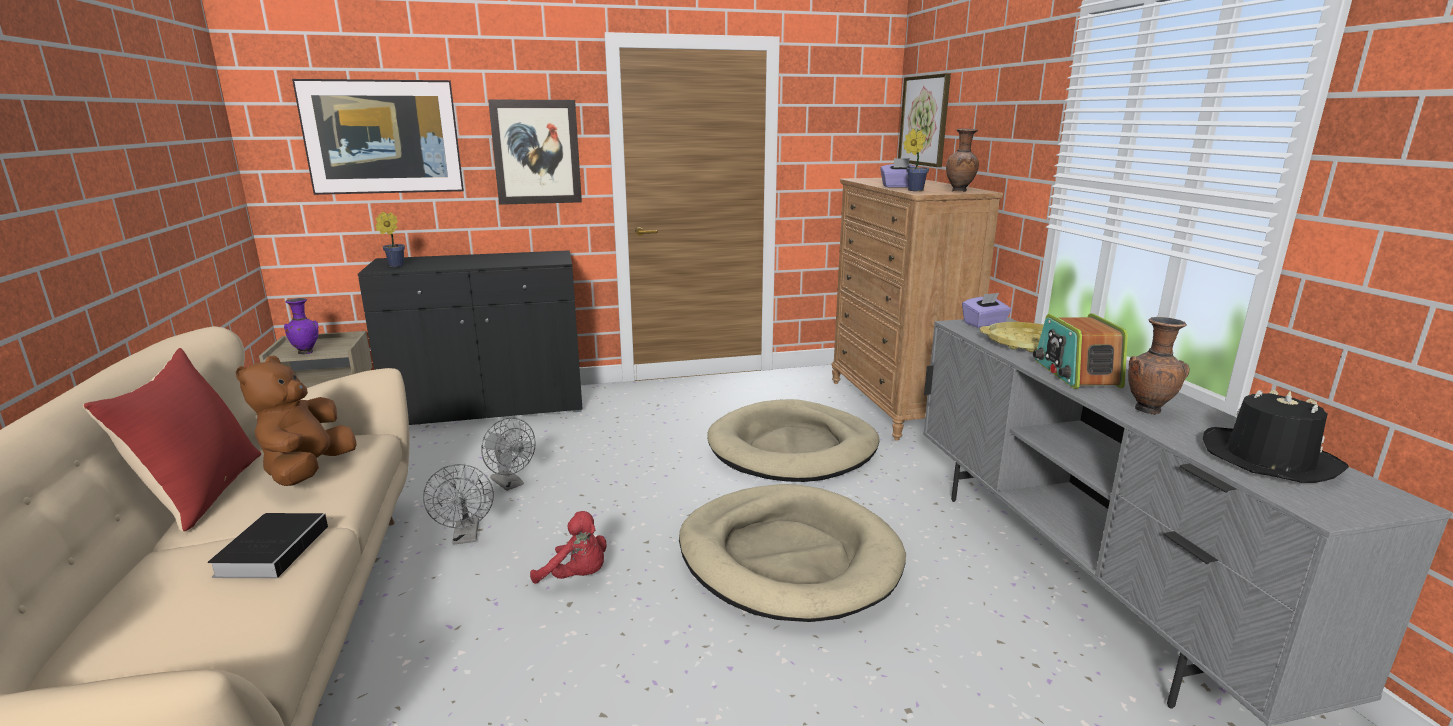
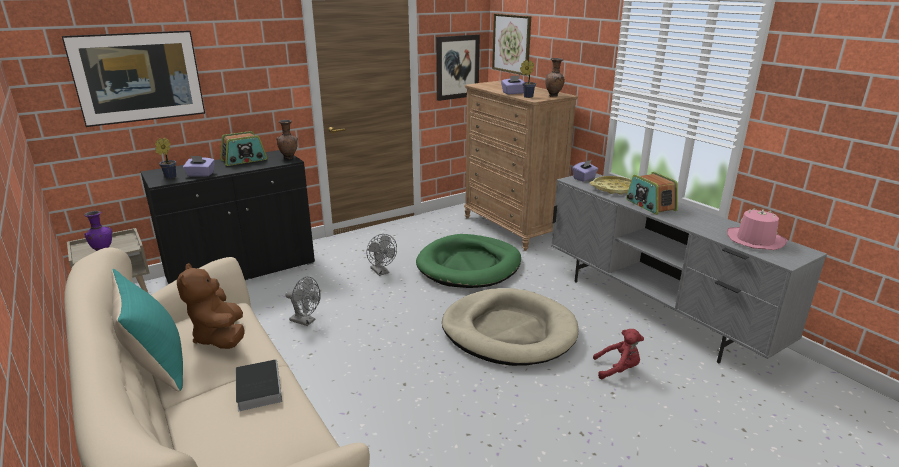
camera: 20 degrees left, 5 degrees up
(202, 493) = (157, 365): red pillow -> turquoise pillow
(432, 266) = (200, 174): none -> purple tissue box
(466, 537) = (305, 360): grey fan -> grey fan (381, 272)
(503, 257) = (244, 160): none -> radio
(536, 152) = (257, 80): picture -> picture (457, 67)
(577, 576) = (396, 368): red plush toy -> red plush toy (618, 369)
(793, 448) = (469, 265): beige dog bed -> green dog bed
(1148, 410) = (694, 222): brown vase -> brown vase (289, 158)
(1268, 459) = (755, 240): black hat -> pink hat

